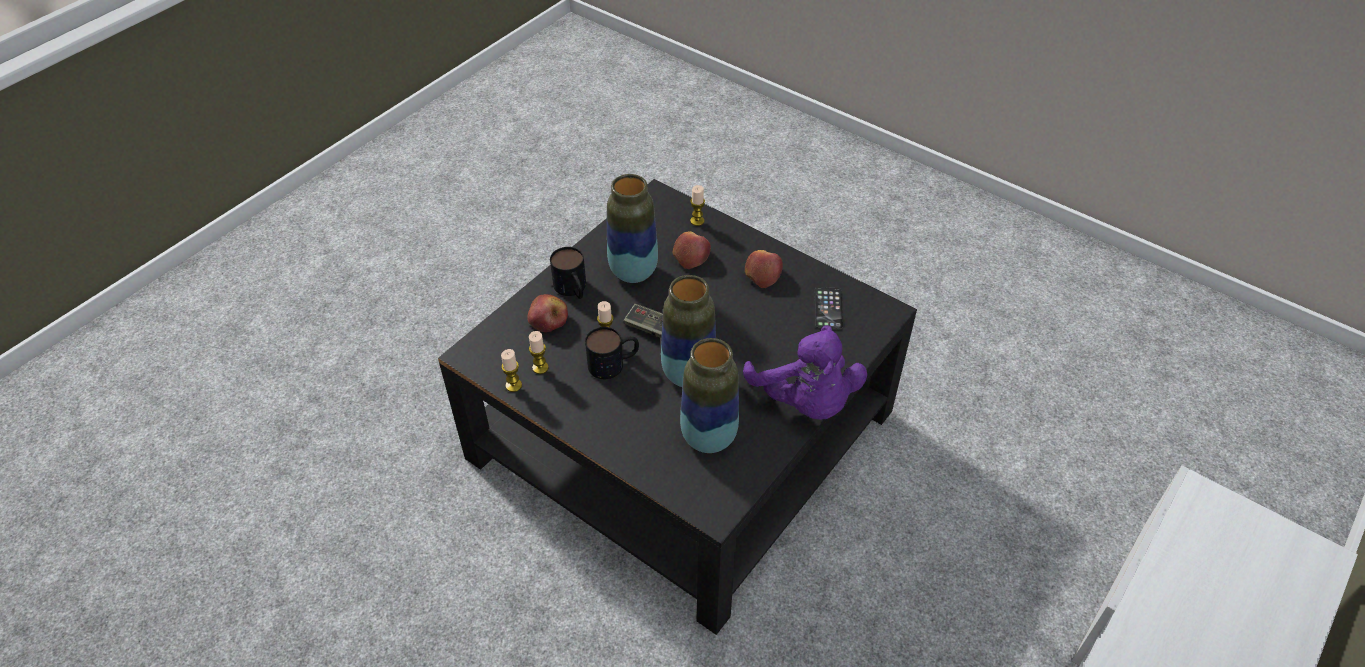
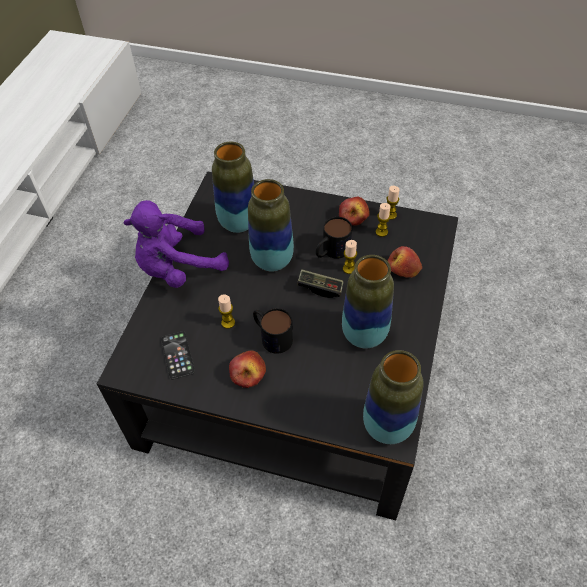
camera: 160 degrees right, 5 degrees up
(573, 289) = (403, 300): mug -> mug (271, 336)
(659, 203) = (387, 426): none -> vase
(691, 255) = (322, 371): apple -> apple (353, 217)
(697, 221) = (337, 416): candle -> candle (228, 322)
(805, 401) = (177, 268): purple plush toy -> purple plush toy turned 75 degrees counterclockwise

